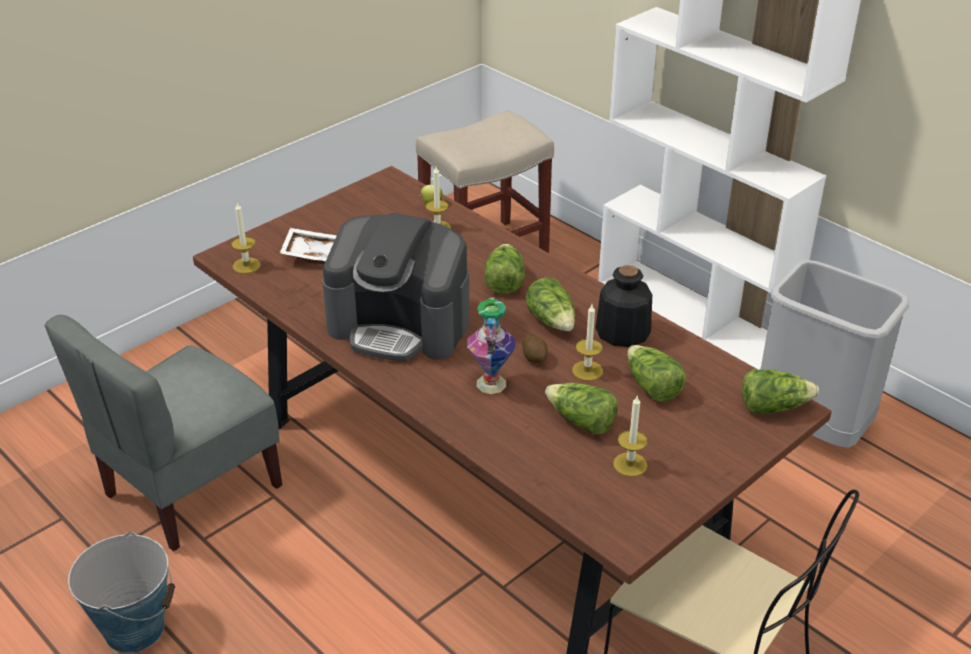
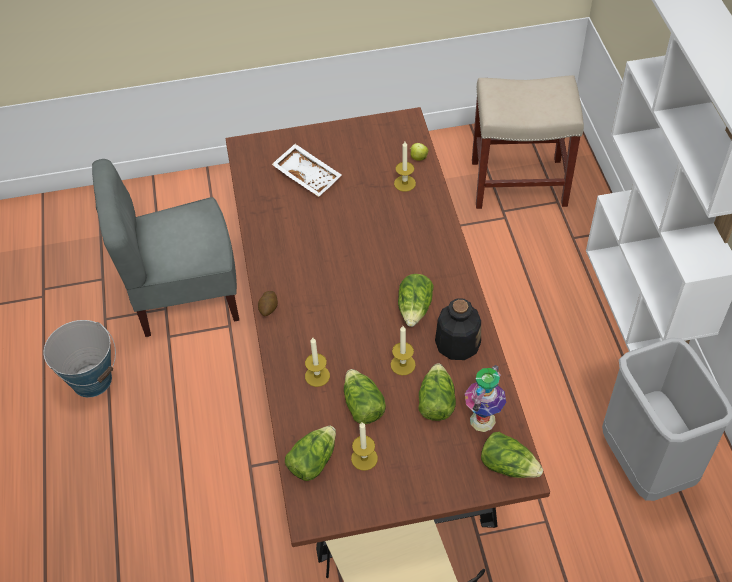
camera: 35 degrees right, 15 degrees up
(246, 265) = (252, 162): candle -> candle (317, 376)
(400, 325) = (310, 262): coffee machine -> none
(492, 383) = (329, 343): vase -> vase (483, 420)
(503, 281) = (411, 256): lettuce -> lettuce (312, 461)
(535, 357) = (376, 335): potato -> potato (268, 308)

